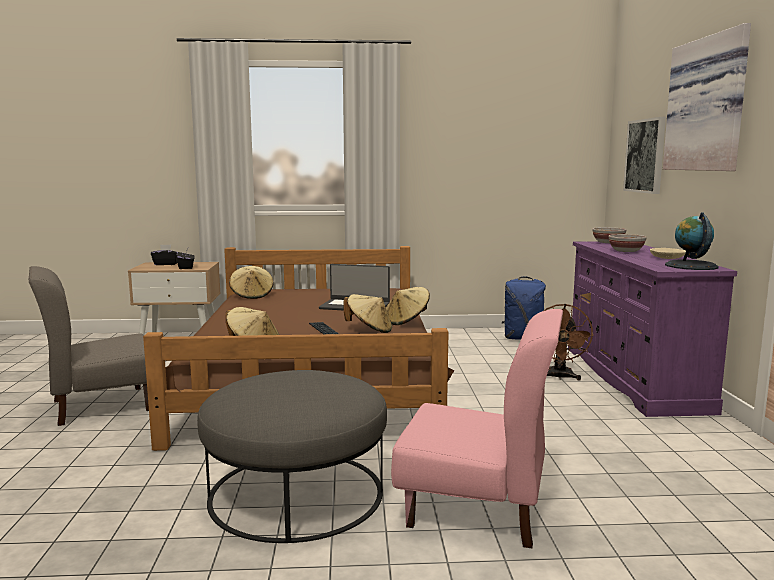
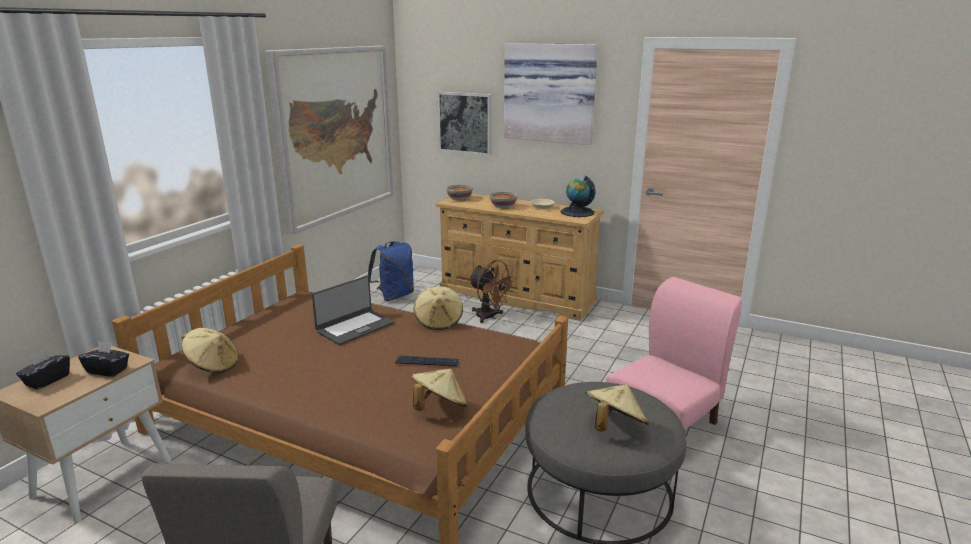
camera: 60 degrees left, 10 degrees up
(369, 330) = (448, 343): beige hat -> beige hat (614, 426)
(497, 158) = (334, 133): none -> picture
(633, 377) = (517, 297): purple dresser -> beige dresser

